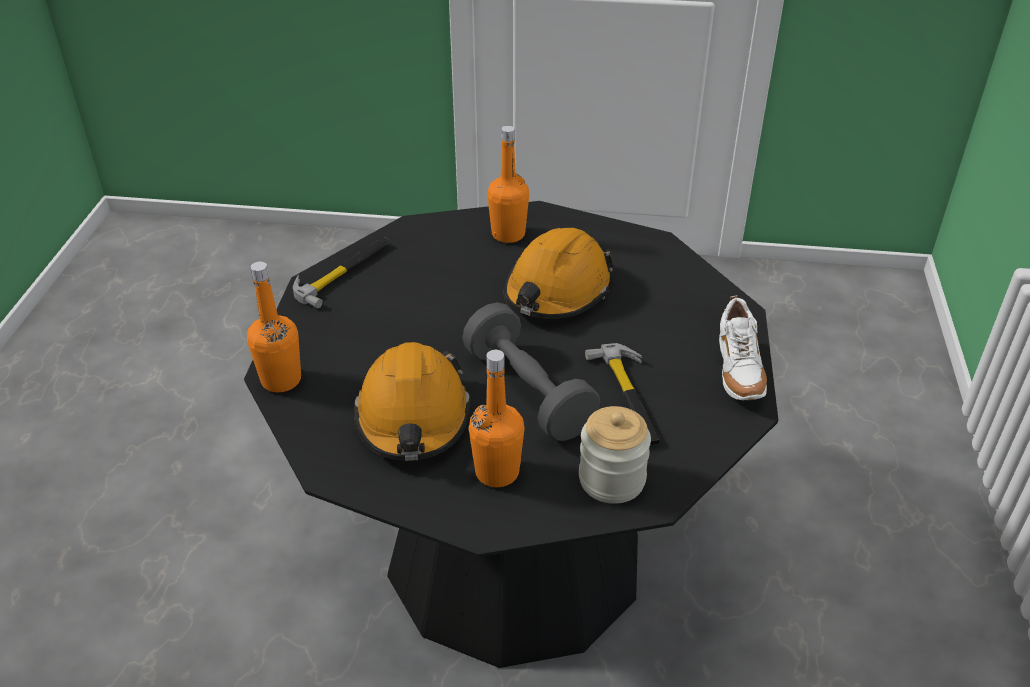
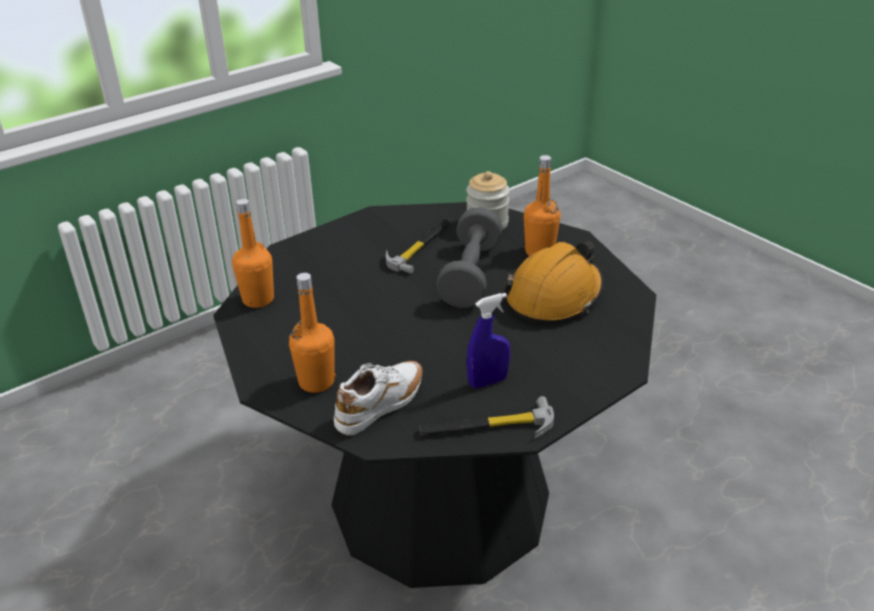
camera: 135 degrees left, 5 degrees down
(281, 380) = (620, 362): orange bottle -> orange bottle (258, 299)
(381, 301) = (488, 382): none -> blue spray bottle
(557, 291) = (359, 319): orange hard hat -> none
(737, 374) = (349, 227): white shoe -> white shoe (381, 407)

